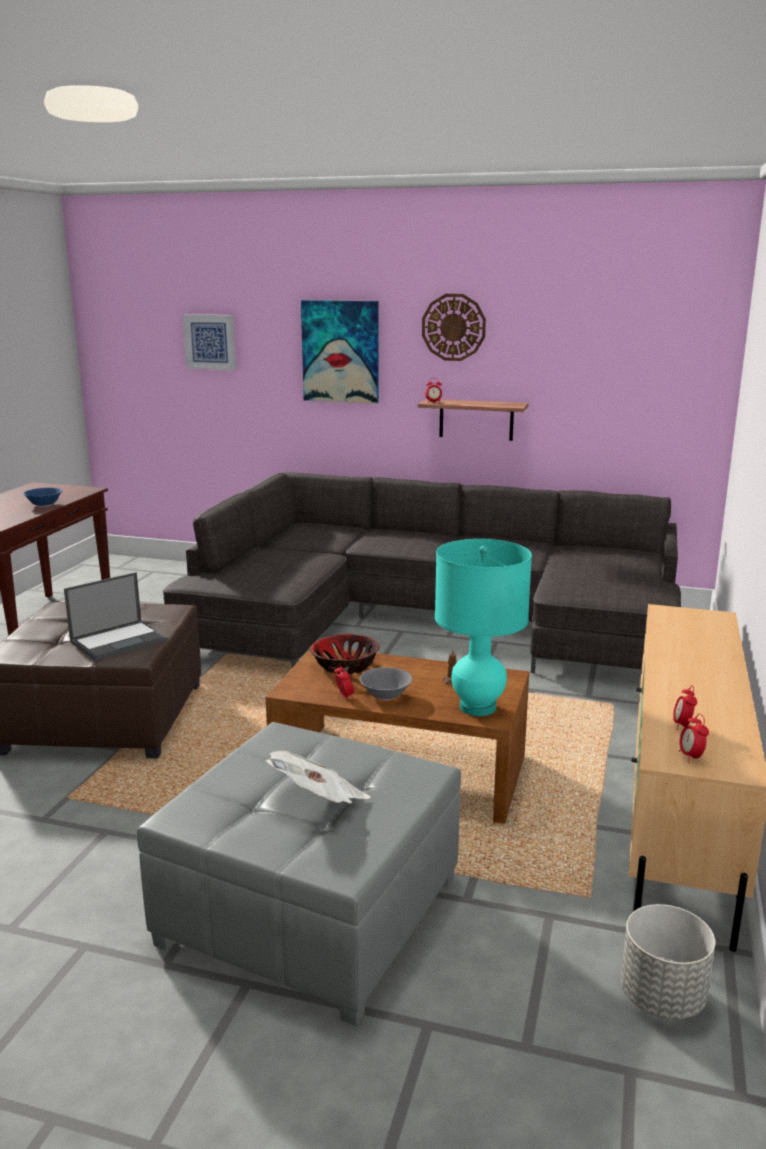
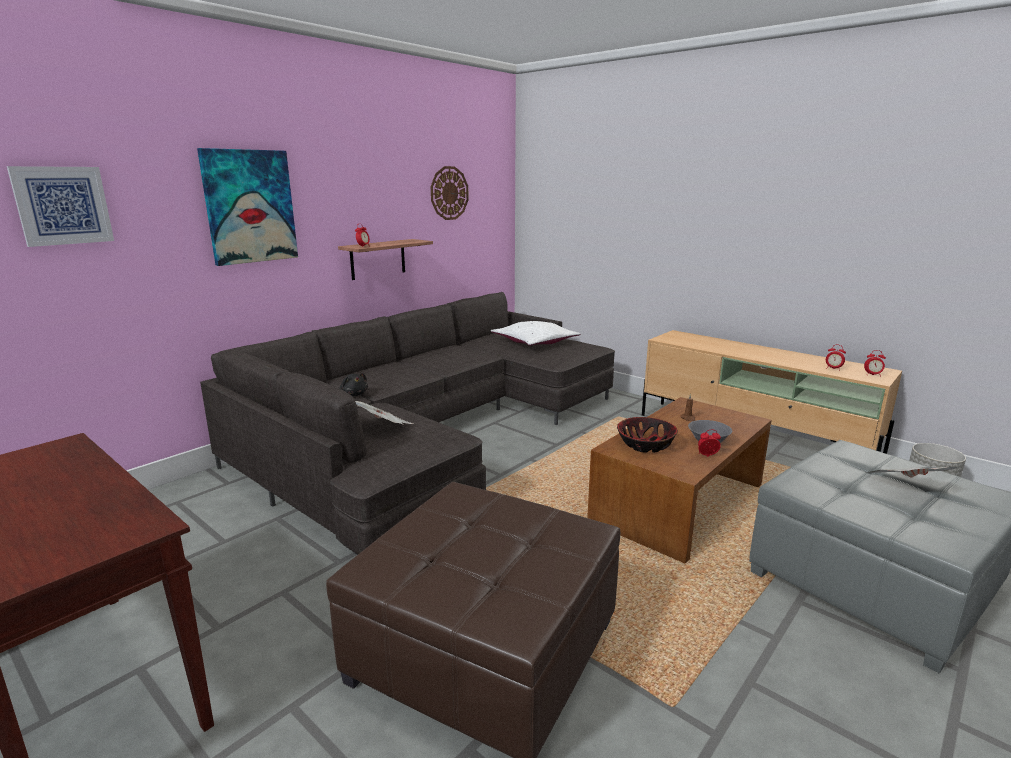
camera: 65 degrees left, 0 degrees up
(44, 505) = (88, 481): blue bowl -> none
(120, 640) = (532, 535): laptop -> none
(276, 566) = (383, 428): none -> newspaper
(343, 542) = (353, 394): none -> black plush toy
(453, 327) = (352, 177): wall clock -> wall clock (449, 193)
(478, 707) = (736, 420): turquoise table lamp -> none
(615, 570) = (534, 342): none -> white pillow

